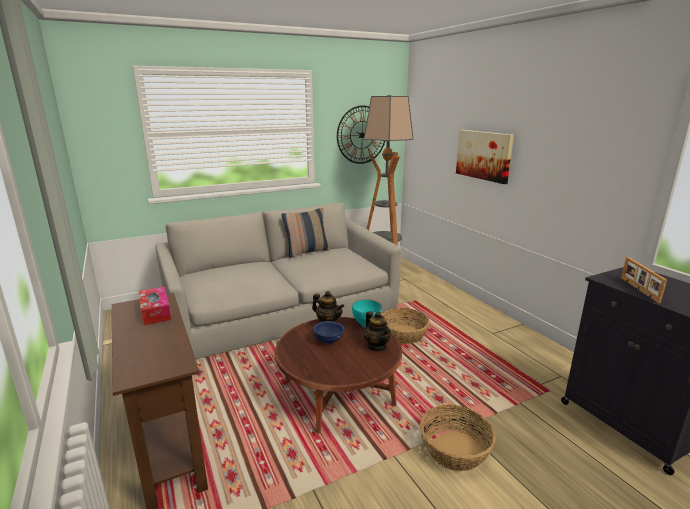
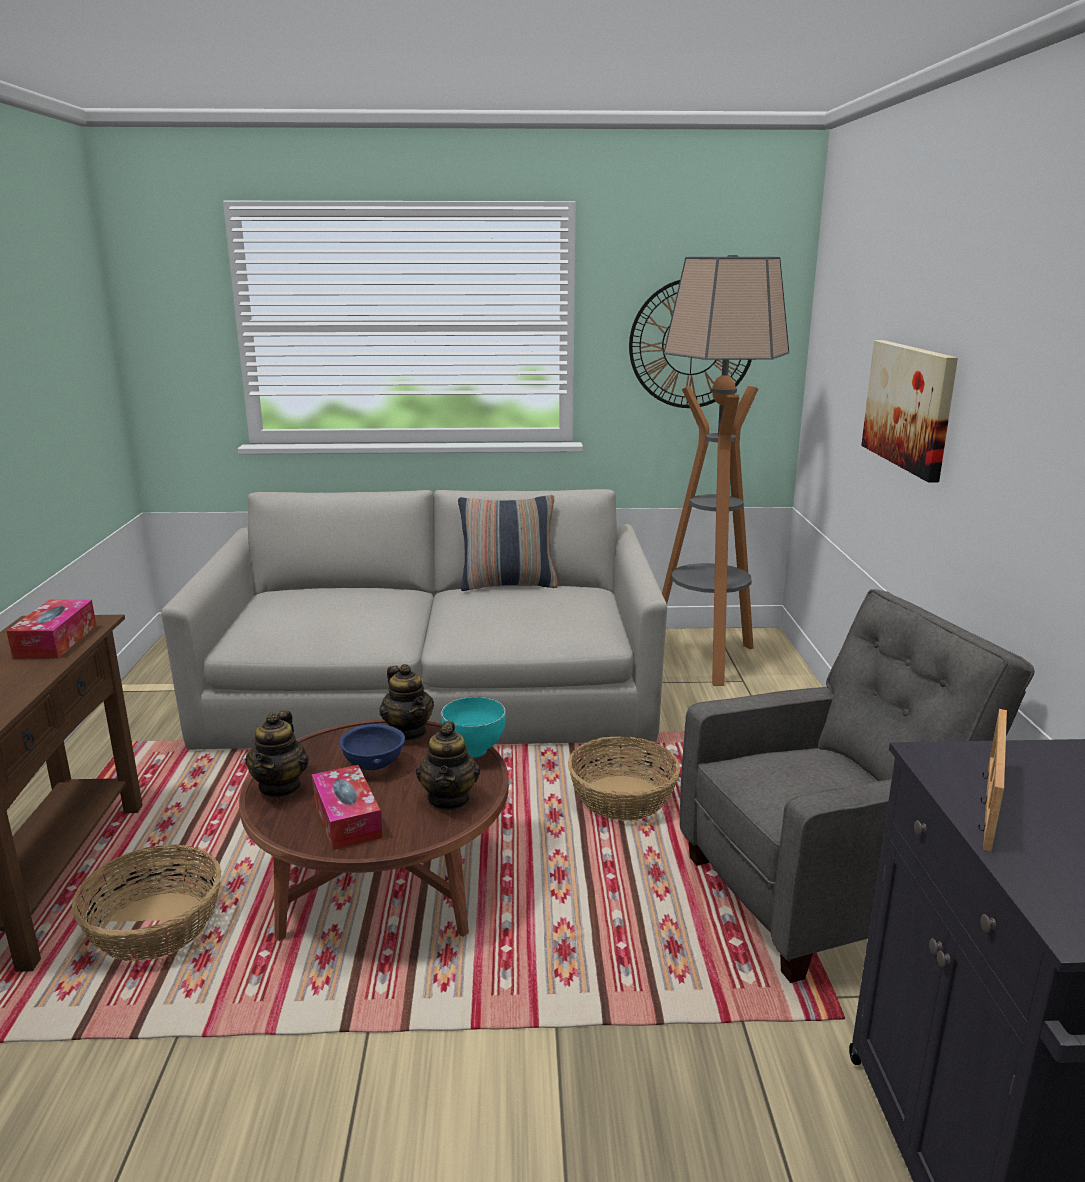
camera: 25 degrees right, 0 degrees up
(298, 360) = (281, 786): none -> teapot
(343, 365) = (347, 818): none -> tissue box
(455, 450) = (494, 1067): basket -> basket (154, 927)
(506, 350) = (828, 893): none -> grey armchair

